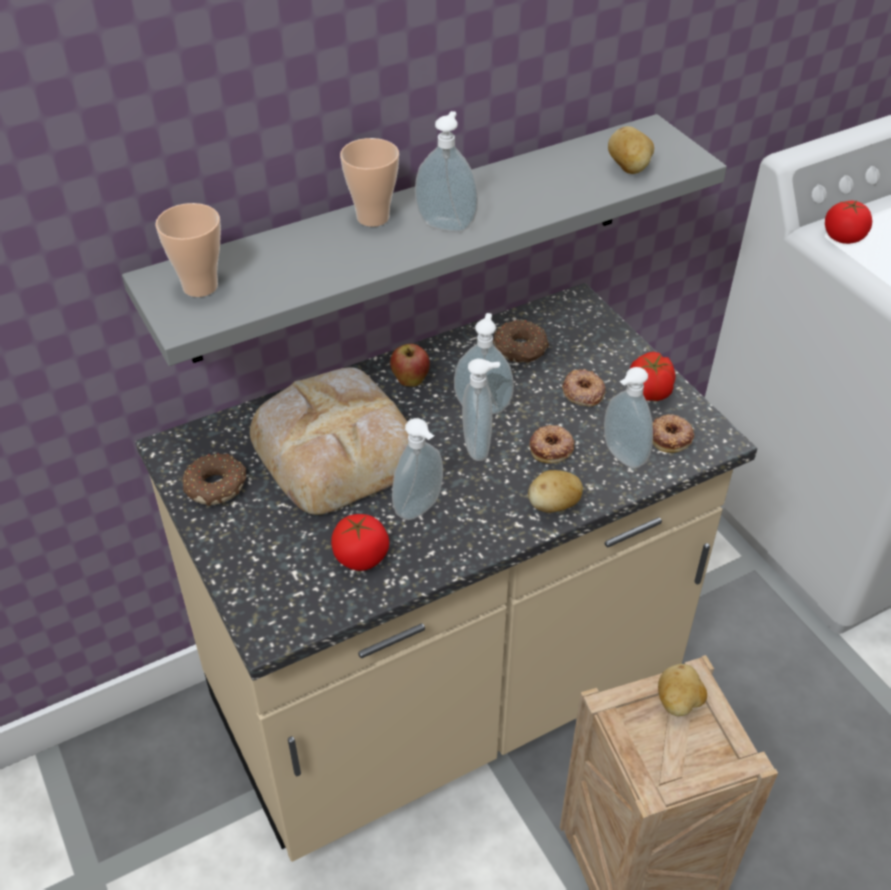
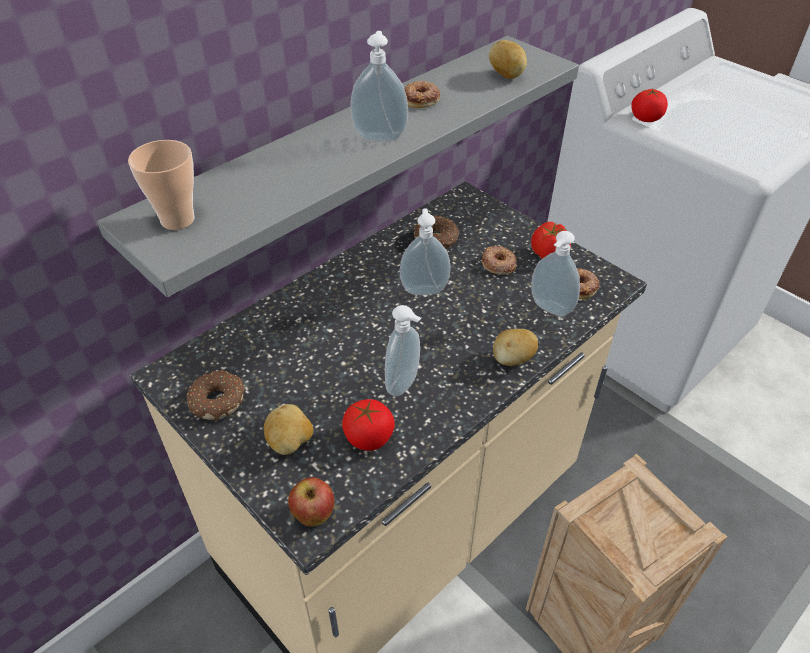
camera: 15 degrees left, 0 degrees up
(336, 447) = (314, 345): bread -> none
(373, 217) = (314, 140): cup -> none
(410, 381) = (357, 280): apple -> apple (314, 515)
(479, 447) = (433, 323): soap dispenser -> none
(551, 448) = (492, 312): donut -> donut (421, 99)
(678, 703) = (632, 497): potato -> potato (290, 442)

